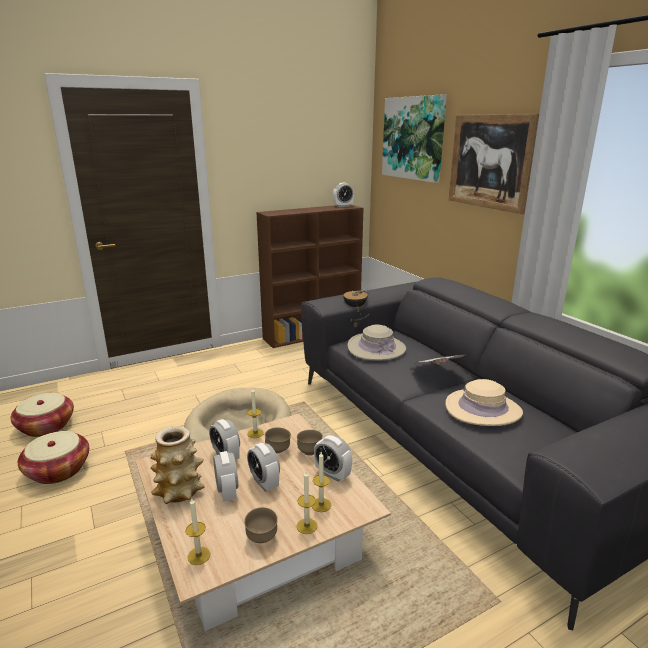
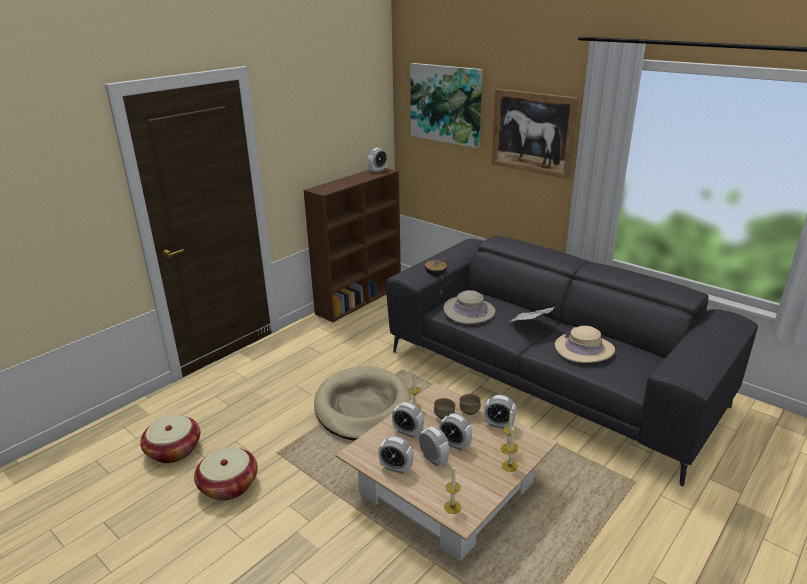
camera: 20 degrees left, 5 degrees up
(179, 491) = (396, 468): vase -> alarm clock
(262, 538) = (486, 483): brown bowl -> none

